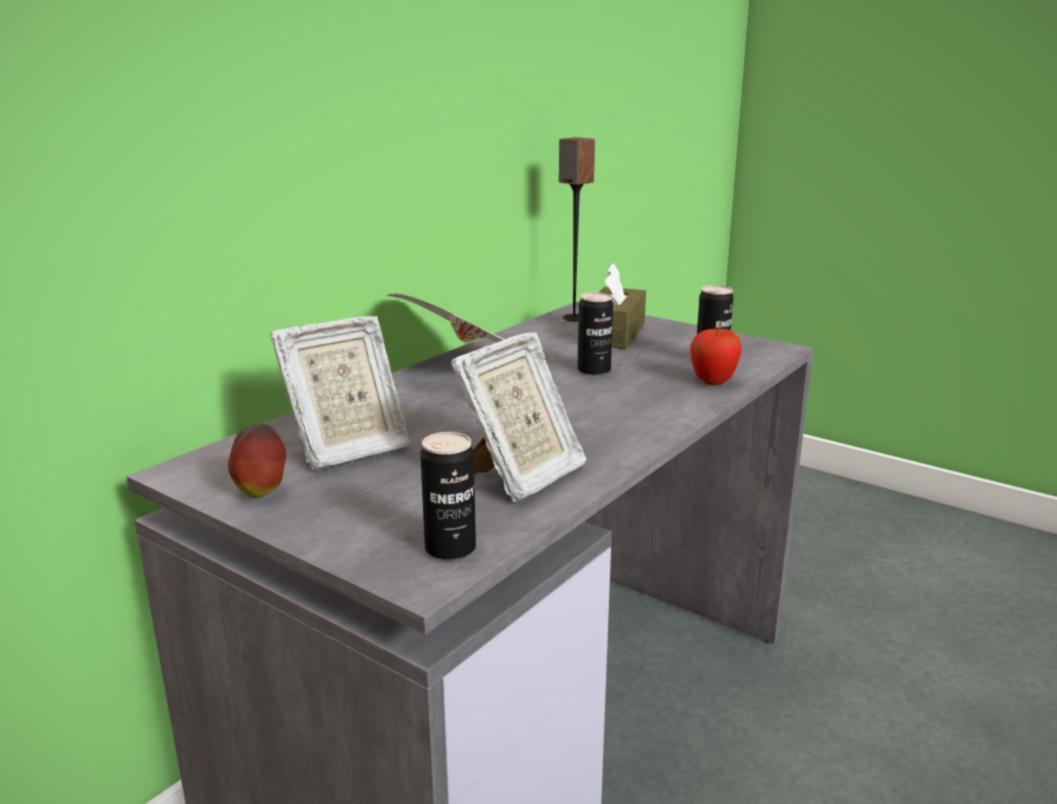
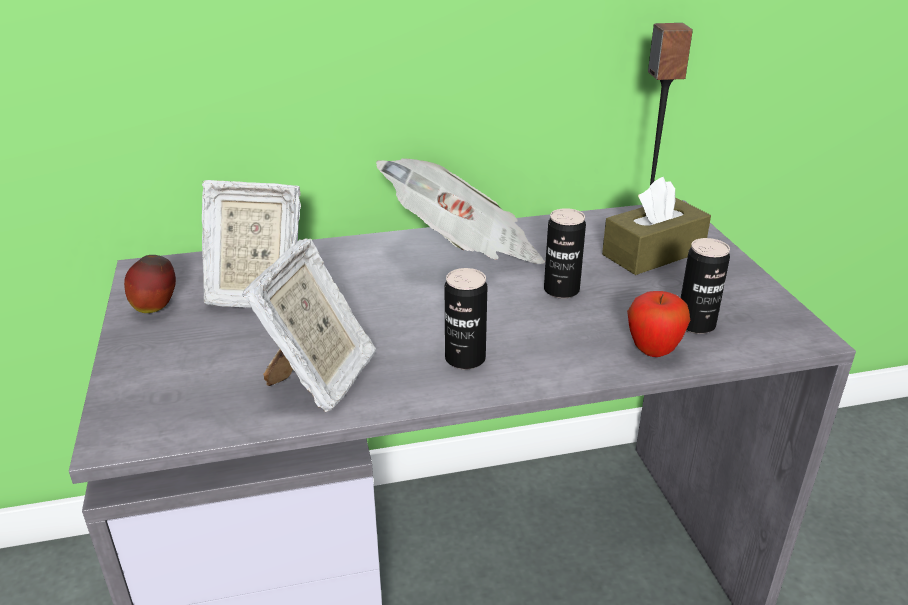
camera: 40 degrees right, 10 degrees up
(450, 549) = (170, 421): can -> can (465, 359)
(521, 476) = (320, 379): picture frame -> picture frame turned 60 degrees counterclockwise

